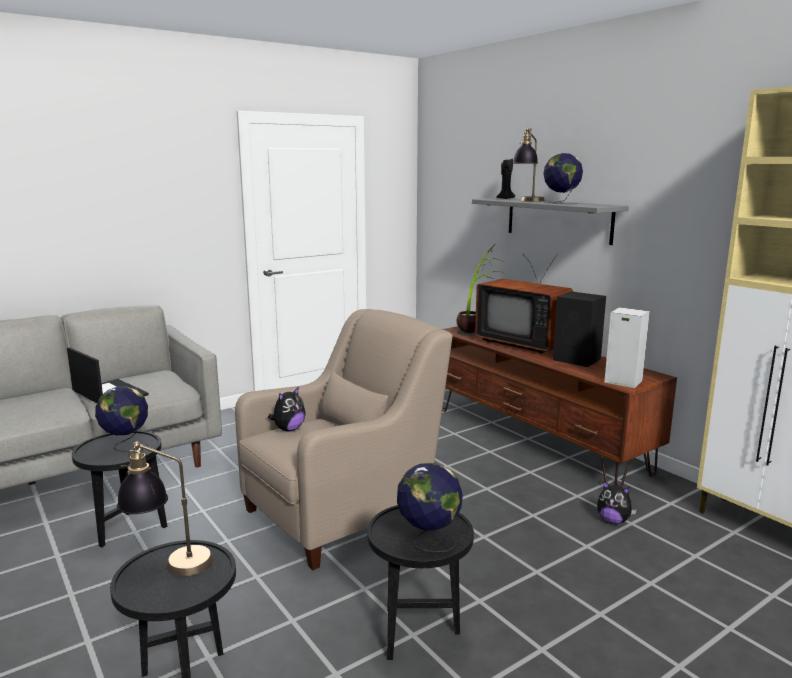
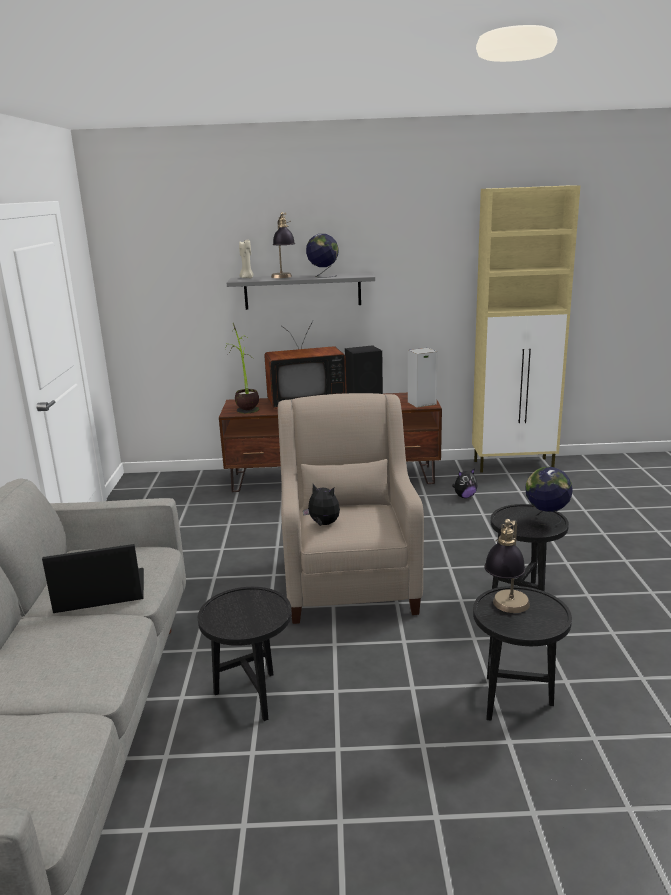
camera: 55 degrees left, 5 degrees up
(126, 445) = (249, 605): globe -> none
(288, 429) = (323, 524): plush toy -> plush toy turned 45 degrees counterclockwise
(505, 198) = (246, 278): black candle -> beige candle

